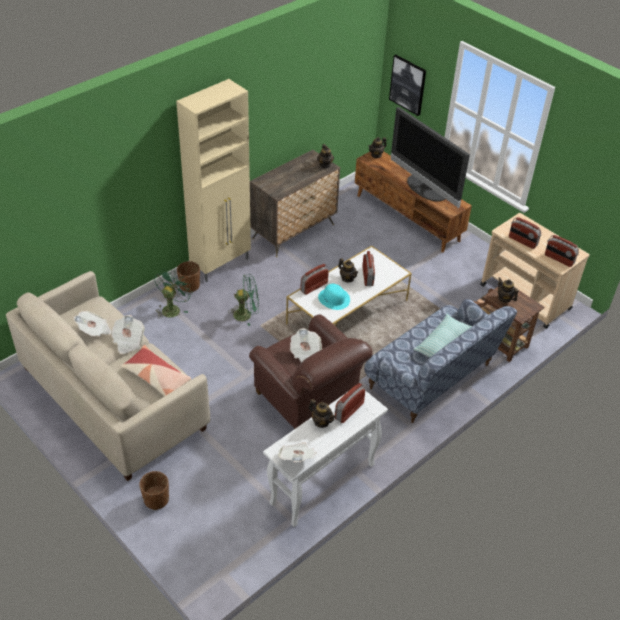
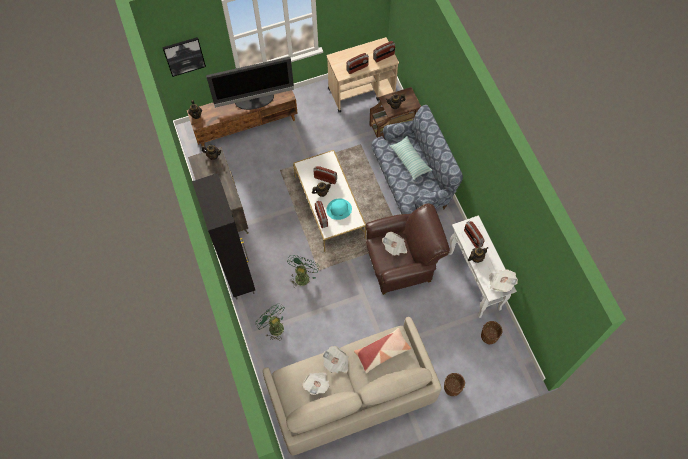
camera: 65 degrees left, 20 degrees up
(189, 286) = (253, 307): brown planter -> brown planter (489, 336)
(221, 264) = (239, 276): beige cabinet -> black cabinet

